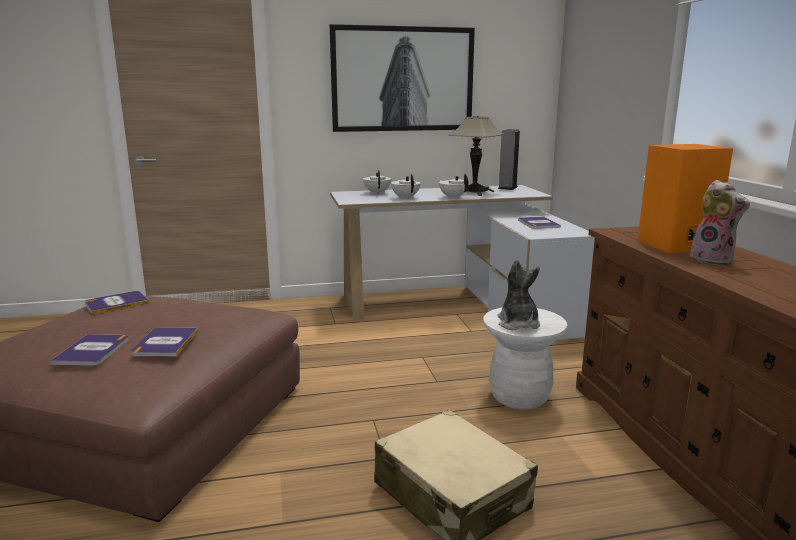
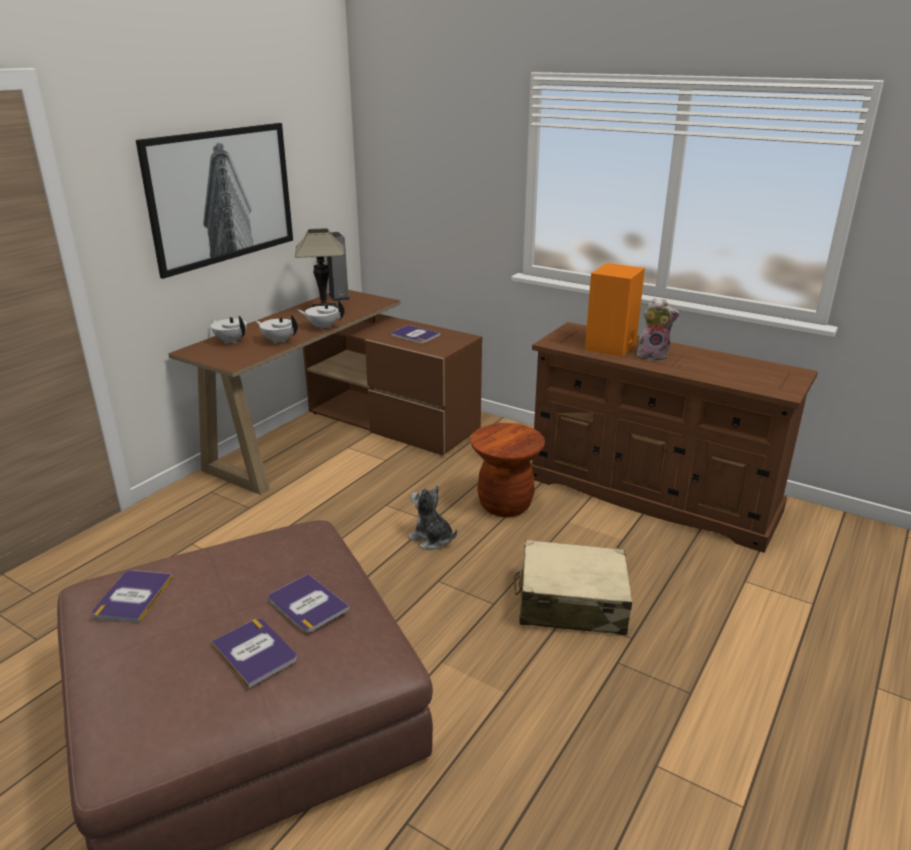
camera: 45 degrees left, 10 degrees up
(463, 306) = (341, 436): white desk -> brown desk
(518, 324) = (510, 445): plush toy -> plush toy (431, 539)
(519, 397) = (505, 504): white stool -> brown stool

